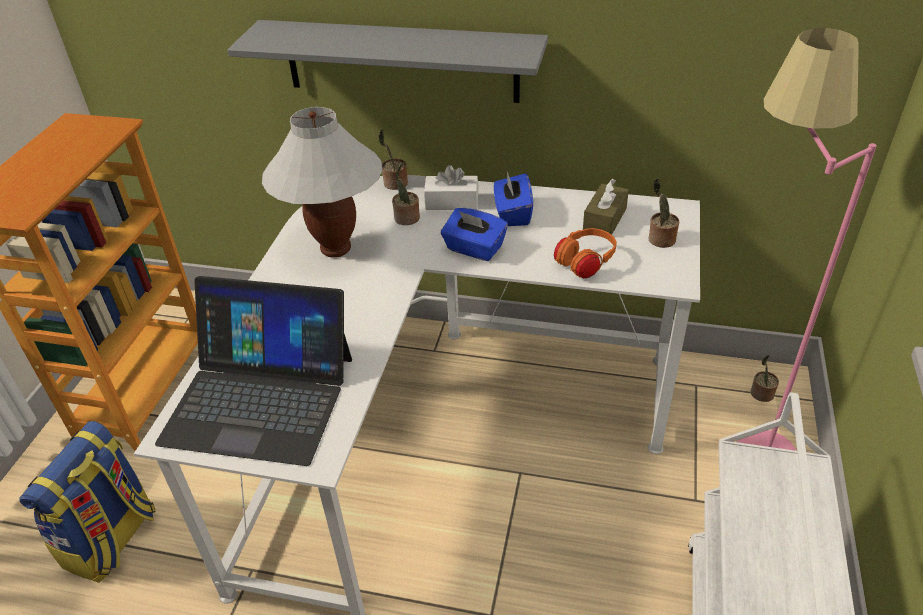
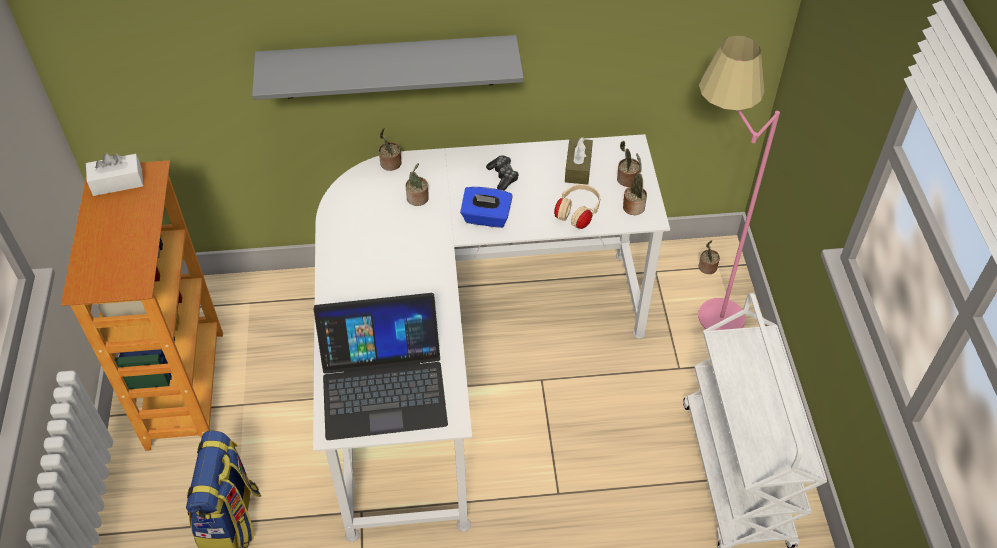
camera: 20 degrees left, 10 degrees up
(336, 249) = (373, 241): white table lamp -> none
(452, 202) = (448, 174): white tissue box -> white tissue box (117, 182)
(512, 214) = (503, 176): blue tissue box -> game controller
(584, 264) = (577, 214): orange headphones -> beige headphones
(659, 267) = (633, 206): none -> potted plant

